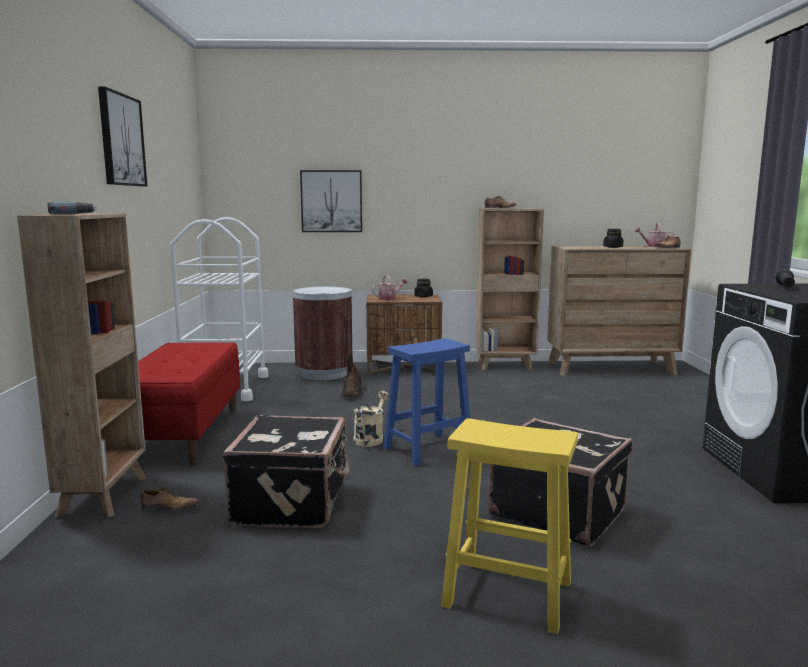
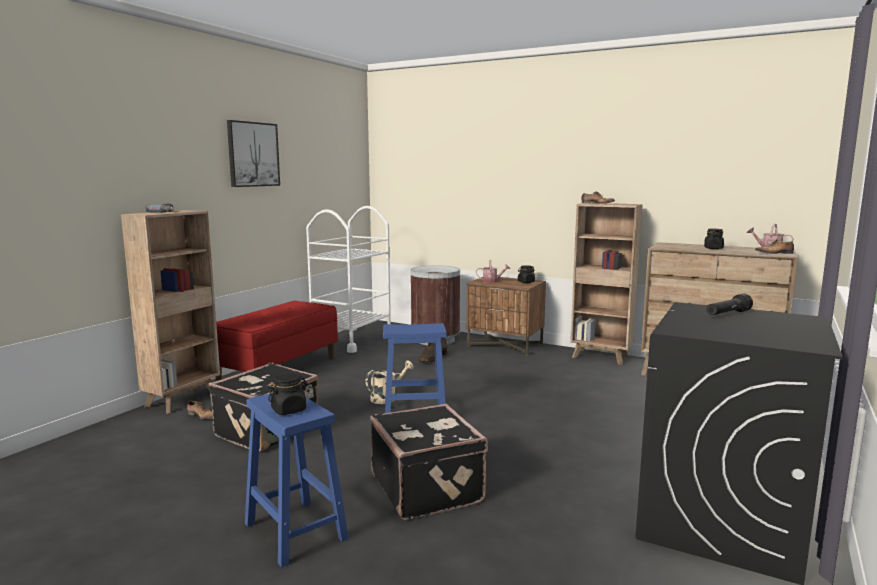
camera: 30 degrees right, 0 degrees up
(331, 201) = (460, 193): picture -> none
(505, 594) = (294, 530): yellow stool -> blue stool
(524, 438) = (289, 410): none -> black jar

